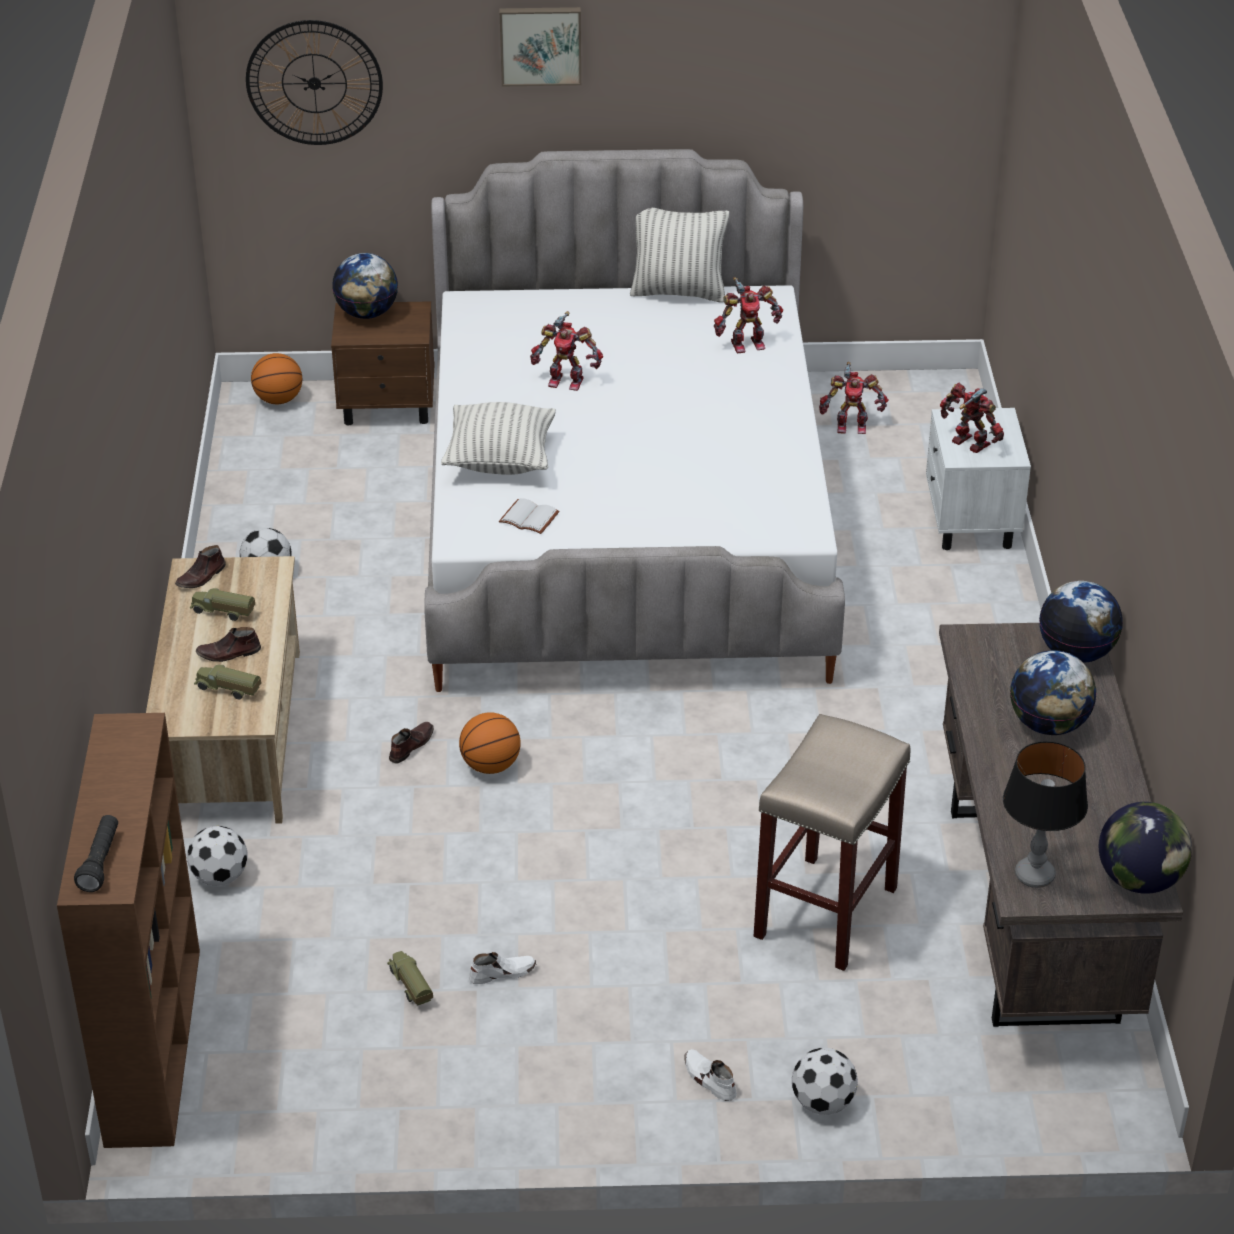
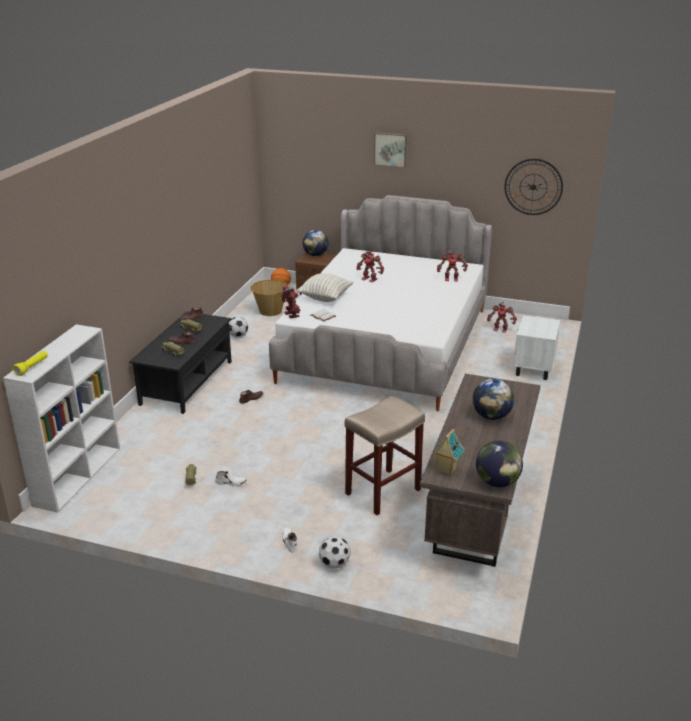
camera: 20 degrees right, 10 degrees down
(100, 861) = (32, 367): black flashlight -> yellow flashlight
(153, 1043) = (78, 475): brown bookcase -> white bookcase
(220, 876) = (147, 426): football -> none
(233, 736) = (187, 383): beige coffee table -> black coffee table
(297, 480) = (270, 311): none -> basket
(314, 83) = (304, 157): wall clock -> wall clock (533, 187)
(490, 765) = (277, 411): basketball -> none
(678, 292) = (434, 260): pillow -> none
(969, 444) = (532, 328): toy robot -> toy robot (290, 315)
(1034, 875) = (446, 470): table lamp -> toy house
(1076, 653) = (522, 394): globe -> none

